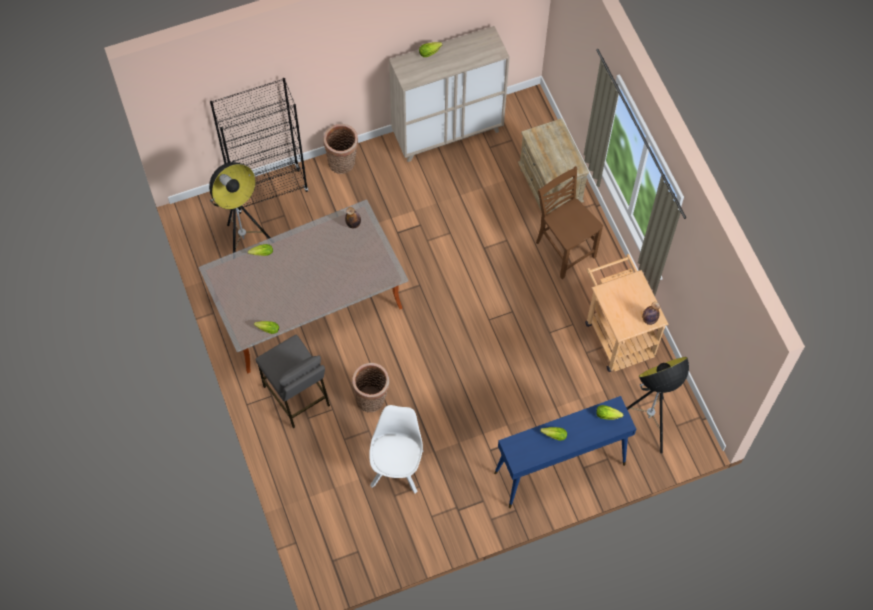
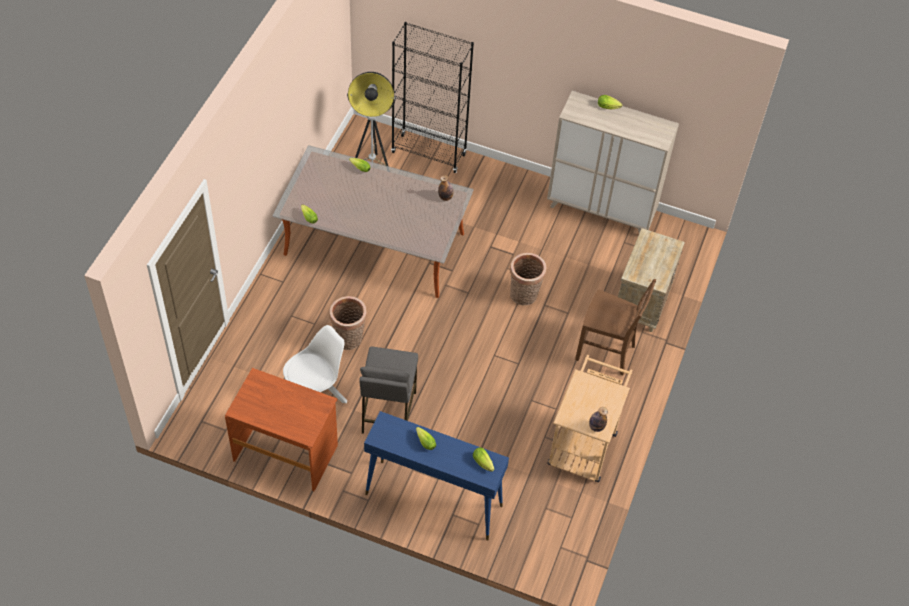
camera: 40 degrees right, 10 degrees down
(296, 396) = (299, 295): grey stool -> grey stool (388, 412)
(343, 163) = (501, 174): basket -> basket (524, 296)
(420, 527) = (286, 452): none -> brown desk
(564, 249) = (606, 353): brown chair -> brown chair turned 105 degrees clockwise
(646, 424) = (536, 526): floor lamp -> none

